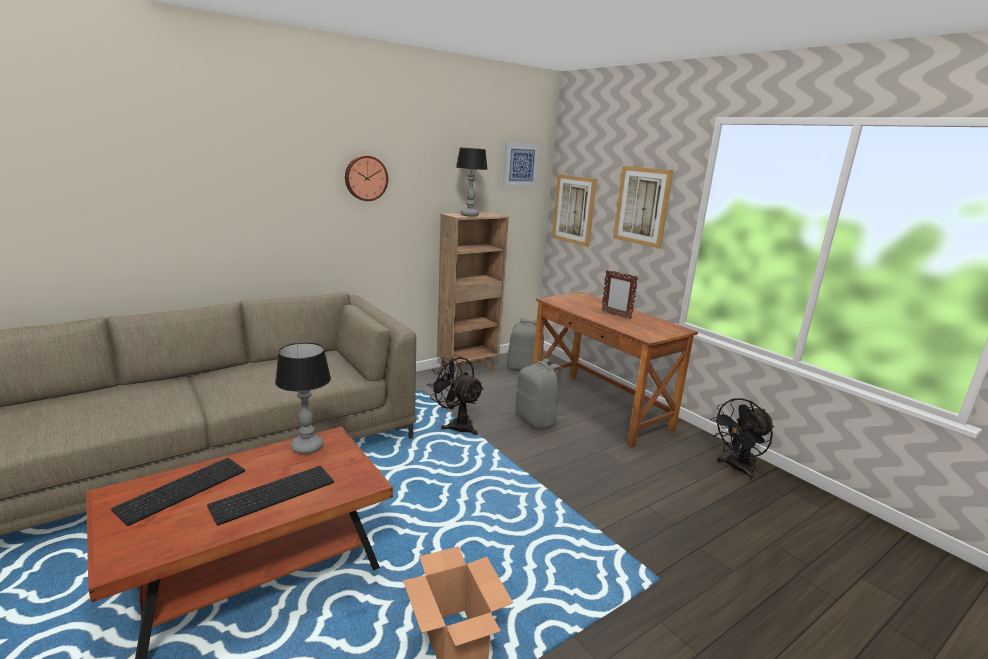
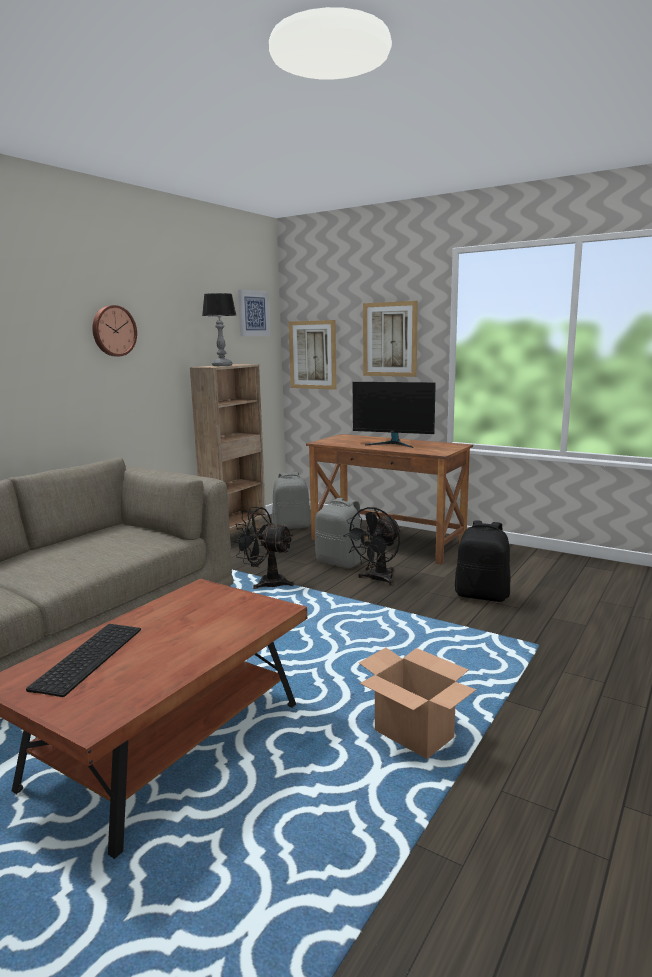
camera: 20 degrees left, 5 degrees down
(273, 492) = (194, 636): keyboard -> none
(307, 447) = (185, 599): table lamp -> none
(616, 315) = (393, 444): picture frame -> monitor
(646, 497) = (482, 595): none -> black backpack
(736, 469) = (535, 560): black fan -> black fan (377, 580)

